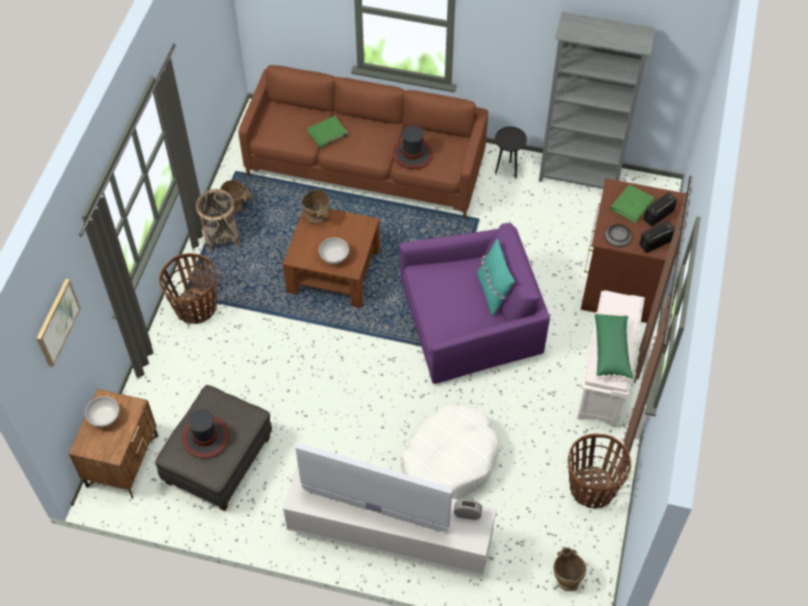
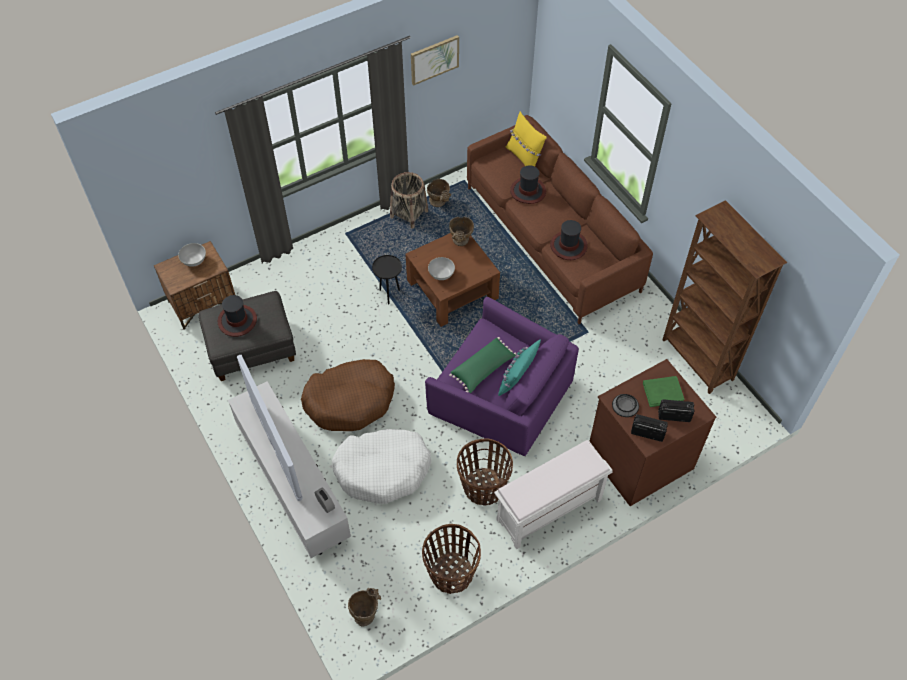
camera: 45 degrees right, 0 degrees up
(57, 322) = (174, 164): picture -> picture (434, 59)
(195, 307) = (344, 246): basket -> basket (483, 487)
(292, 108) = (524, 158): none -> yellow pillow
(328, 134) = (527, 191): green book -> hat
(357, 429) = (350, 401): none -> brown dog bed
(507, 171) = (647, 315): black side table -> black side table (389, 294)
(580, 177) = (697, 360): grey bookcase -> brown bookcase
(611, 351) = (541, 485): green pillow -> green pillow (483, 369)

